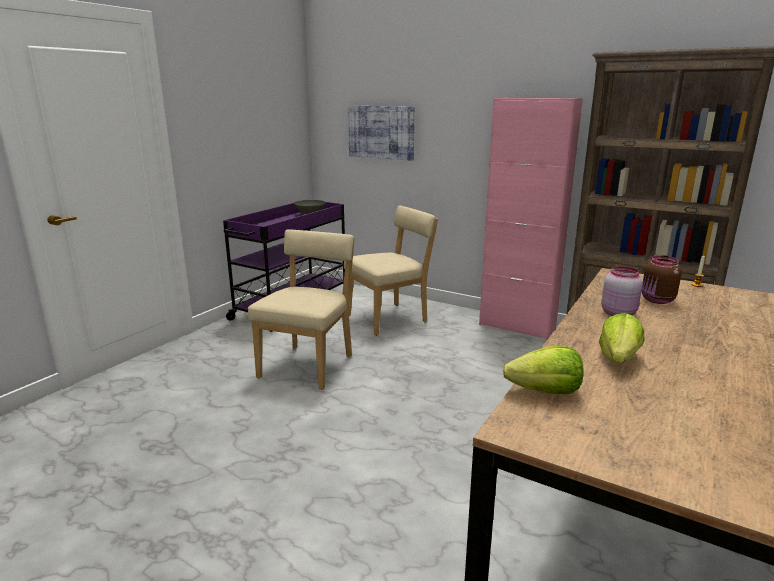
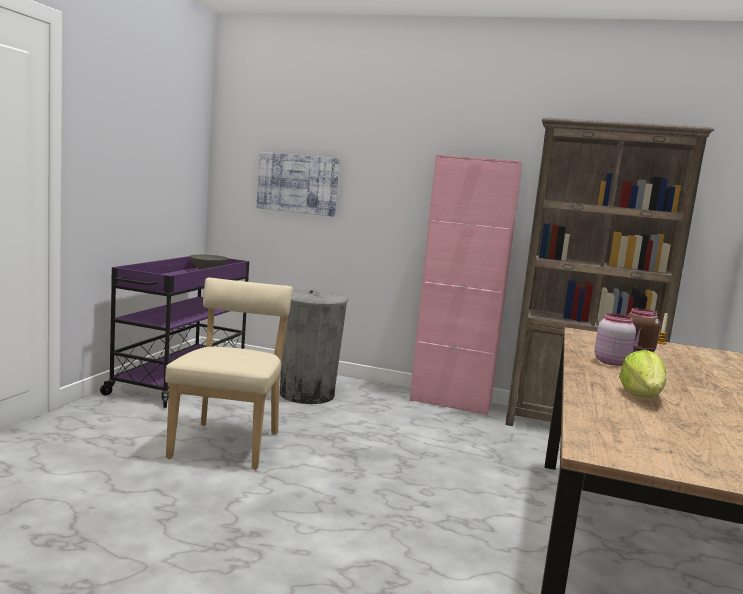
camera: 15 degrees left, 10 degrees down
(390, 318) = (307, 394): beige chair -> grey trash can
(545, 391) = (598, 421): lettuce -> none

